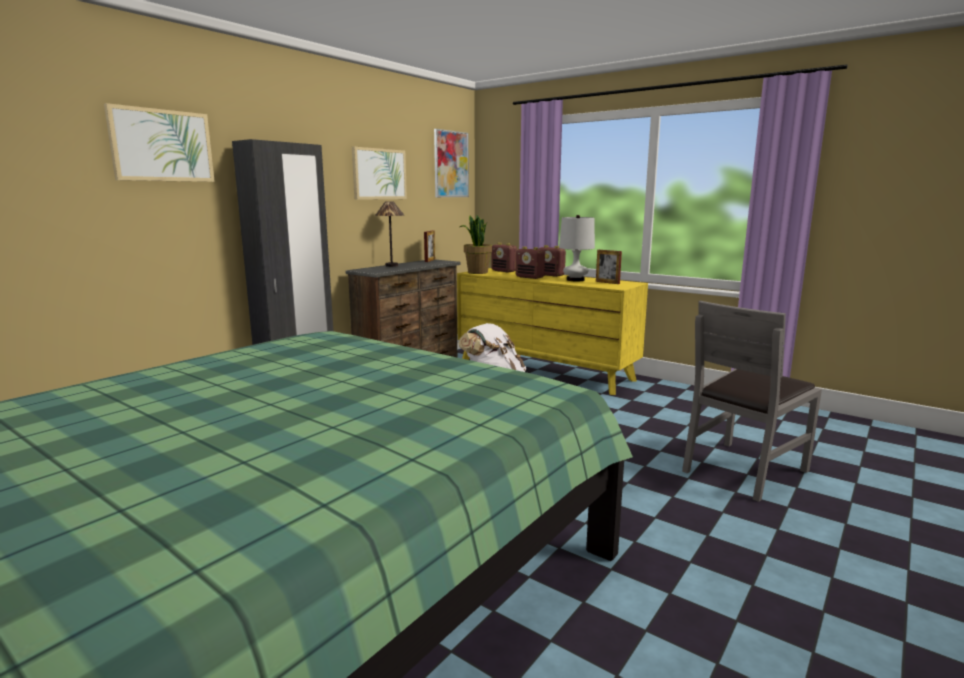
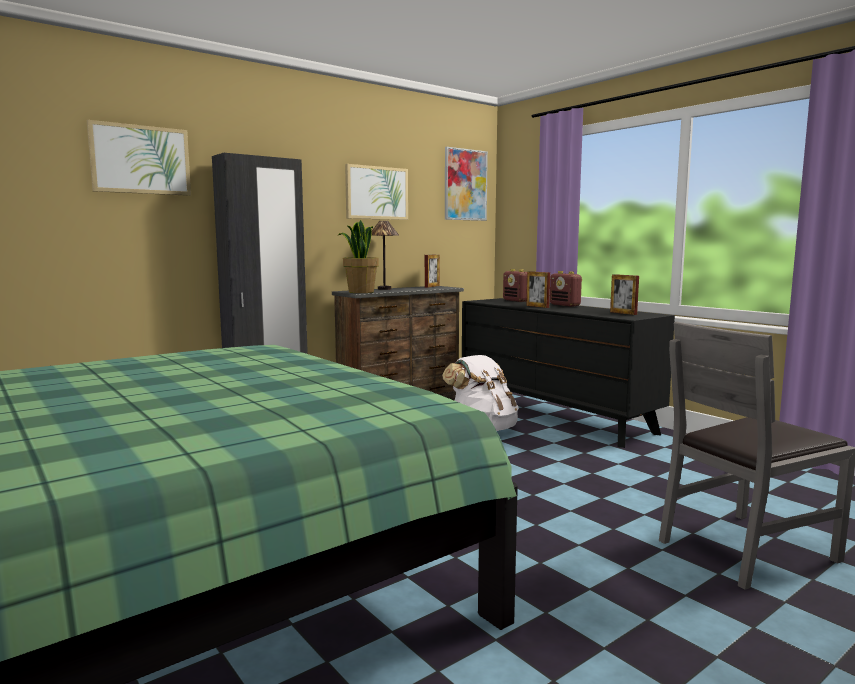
camera: 15 degrees right, 5 degrees down
(477, 272) = (484, 301): potted plant -> potted plant (360, 292)
(530, 277) = (537, 306): radio -> picture frame
(544, 370) = (554, 416): yellow dresser -> black dresser
(575, 280) = (587, 310): white table lamp -> none

